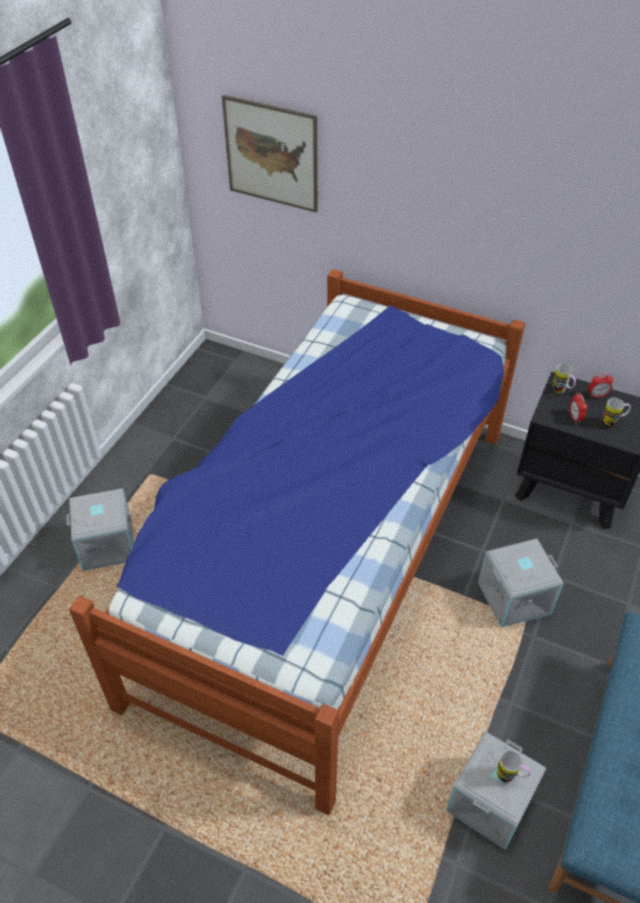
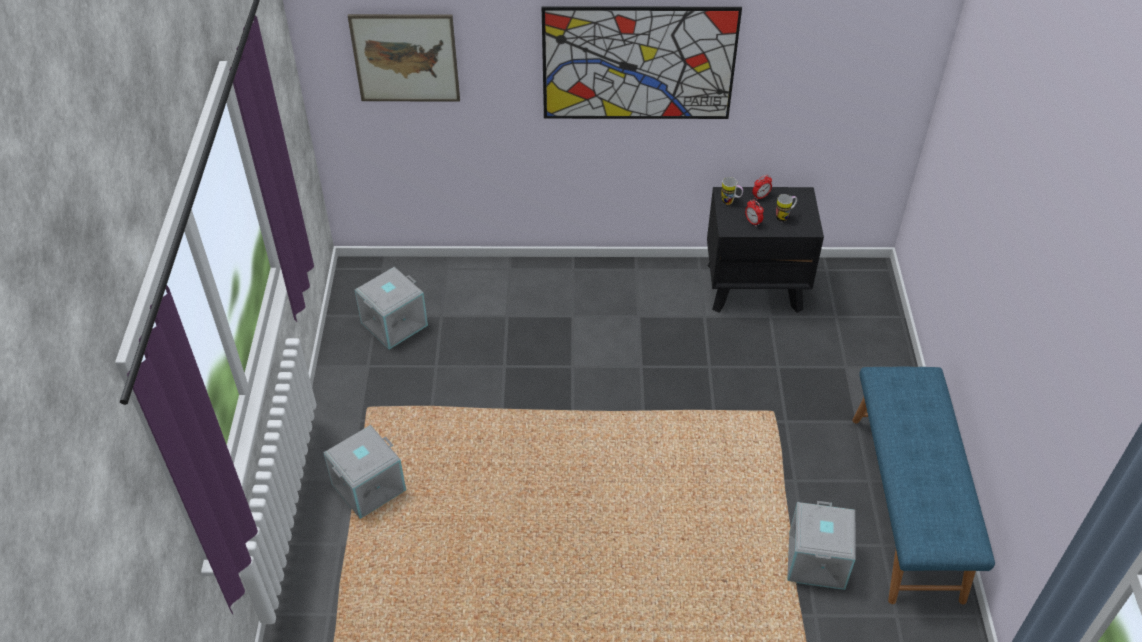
camera: 25 degrees left, 0 degrees up
(327, 555) = (579, 419): bed -> none
(495, 214) = (638, 64): none -> picture
(510, 777) = (834, 526): mug -> none
(514, 597) = (754, 395): grey storage box -> grey storage box (394, 323)

